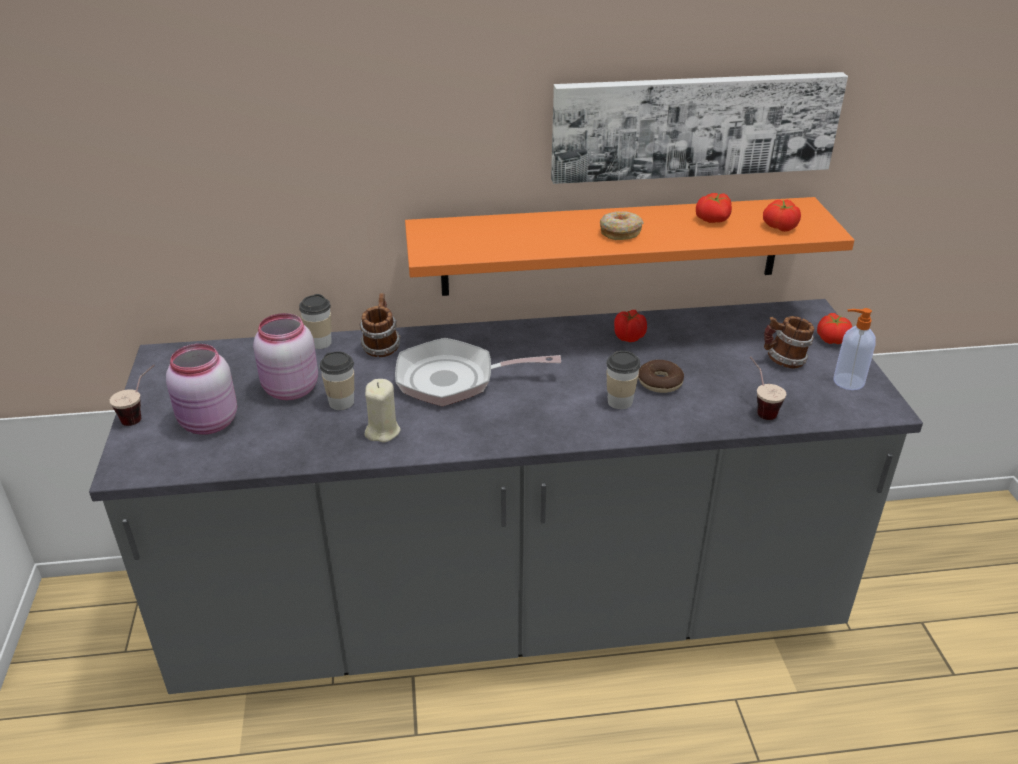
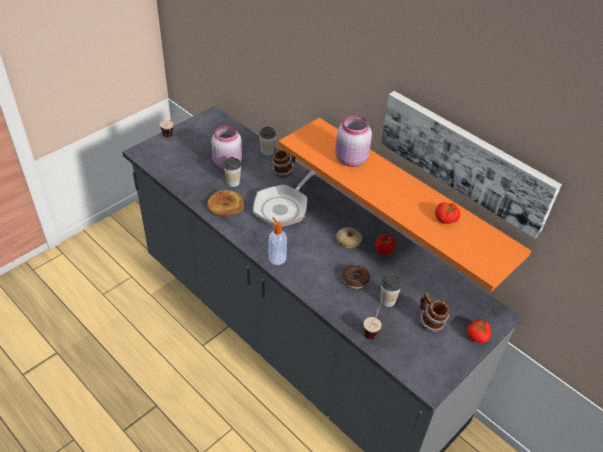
camera: 50 degrees right, 10 degrees up
(209, 423) = (184, 155): pink jar -> pink jar (350, 160)
(382, 431) = (225, 205): beige candle -> bread
(454, 379) = (283, 207): frying pan -> frying pan turned 105 degrees counterclockwise
(620, 232) = (389, 191): donut -> donut (348, 240)
(620, 401) = (324, 272): cup -> cup (387, 300)
(779, 227) = (469, 249): tomato -> none
(847, 381) = (438, 358): soap dispenser -> soap dispenser (276, 258)

